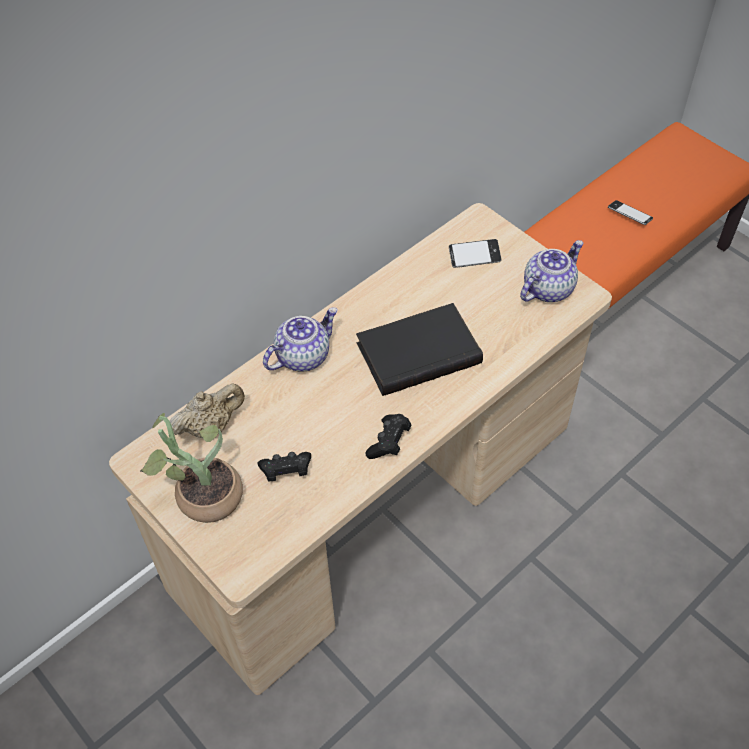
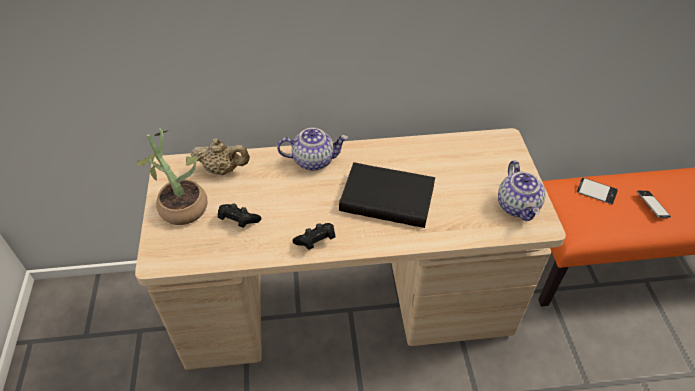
camera: 35 degrees right, 5 degrees down
(474, 256) = (482, 159): phone -> phone (595, 193)
(548, 288) = (518, 206): teapot -> teapot turned 90 degrees clockwise

